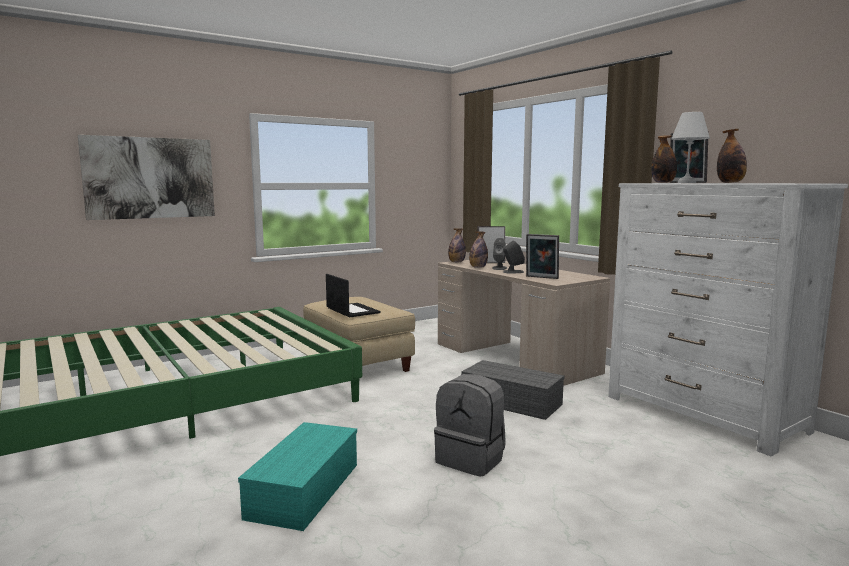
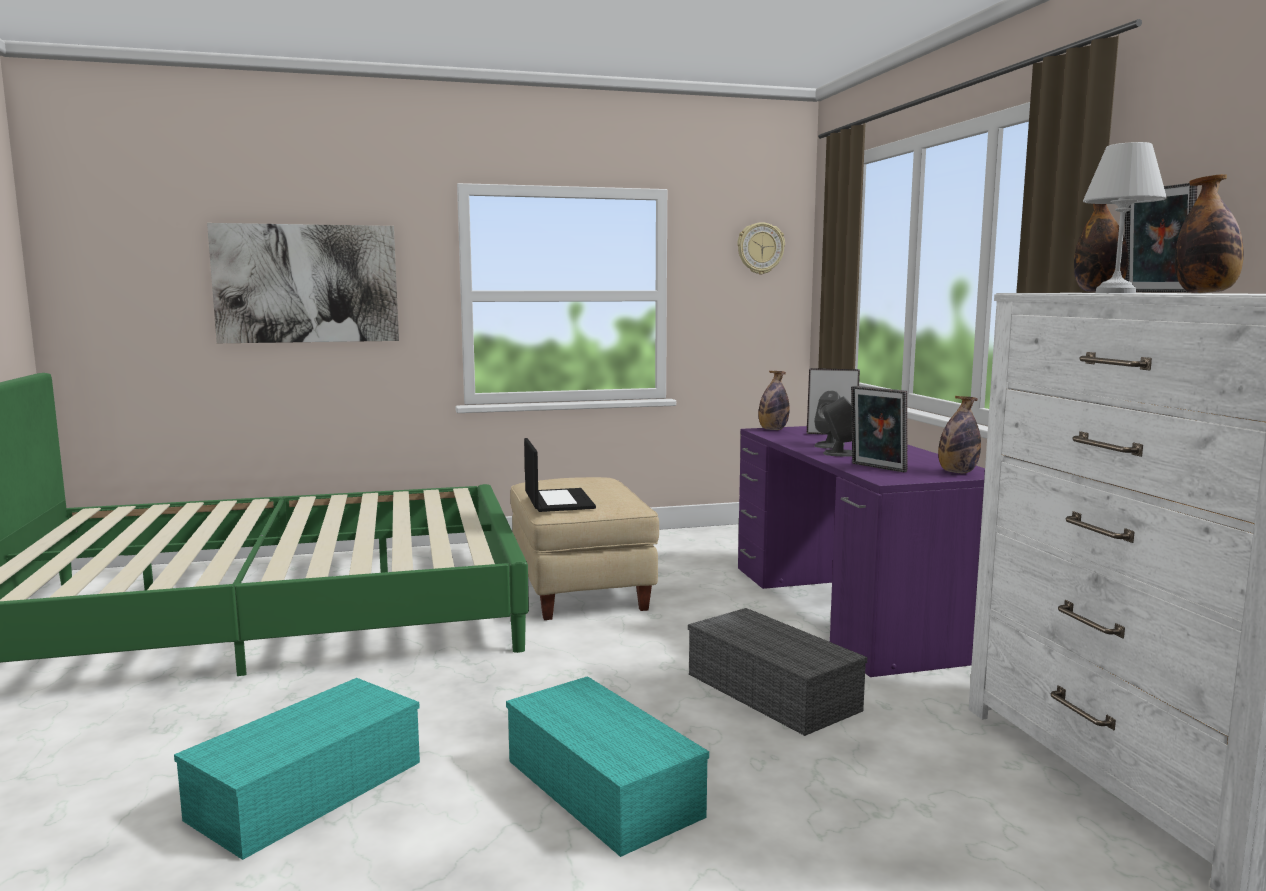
camera: 20 degrees right, 0 degrees up
(424, 158) = (760, 248): none -> wall clock
(471, 459) = (606, 788): grey backpack -> turquoise storage box
(478, 267) = (793, 441): bottle -> bottle (957, 472)
(514, 358) = (850, 609): beige desk -> purple desk

